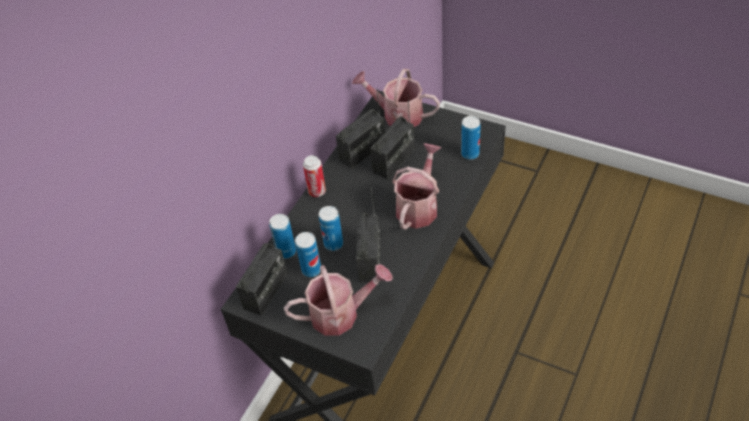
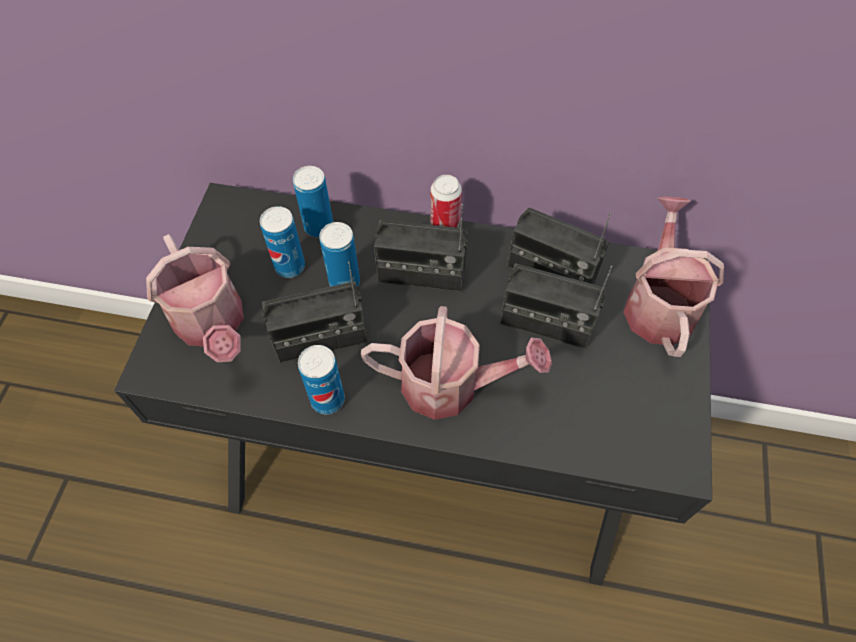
camera: 70 degrees right, 10 degrees up
(266, 291) = (244, 223): radio -> radio (421, 274)
(470, 154) = (606, 446): can -> can (327, 399)

